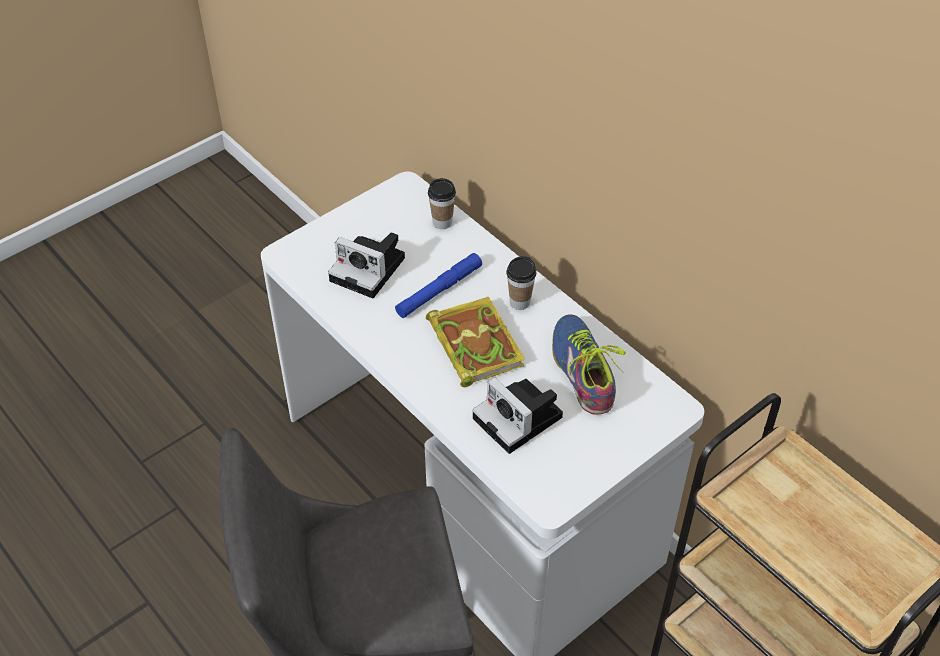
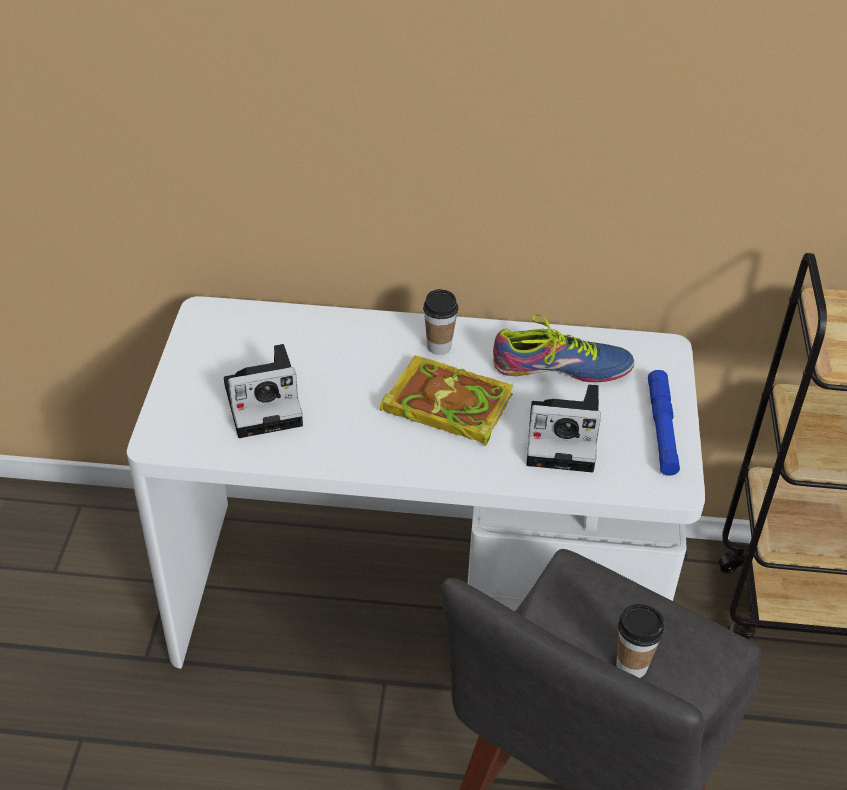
camera: 45 degrees left, 5 degrees down
(439, 290) = (355, 381): blue flashlight -> blue flashlight (662, 428)
(442, 222) = (281, 323): cup -> cup (631, 666)
(582, 370) = (560, 367): shoe -> shoe turned 150 degrees clockwise

